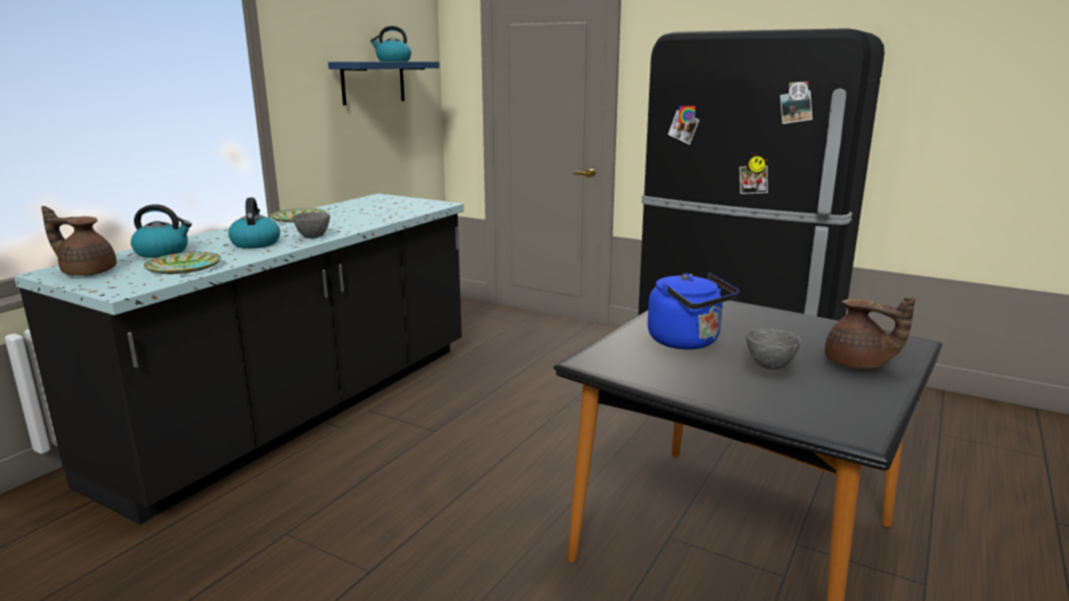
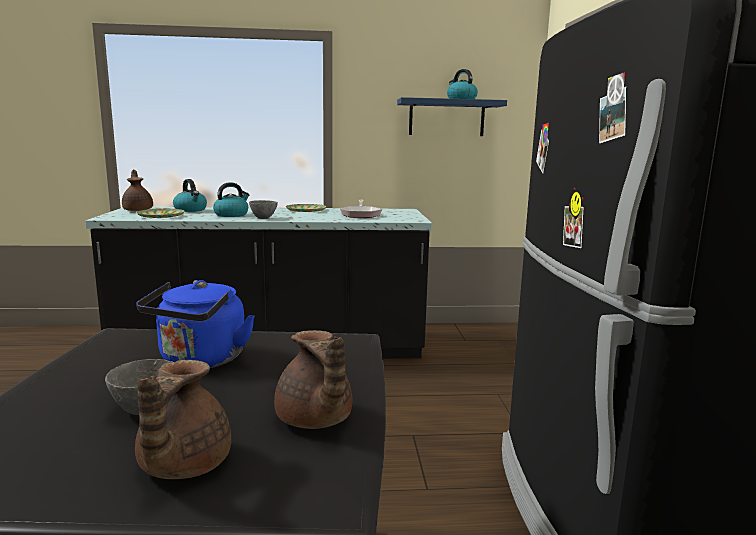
camera: 55 degrees right, 5 degrees down
(373, 210) = (360, 214): none -> frying pan
(816, 329) = (314, 420): none -> brown teapot

